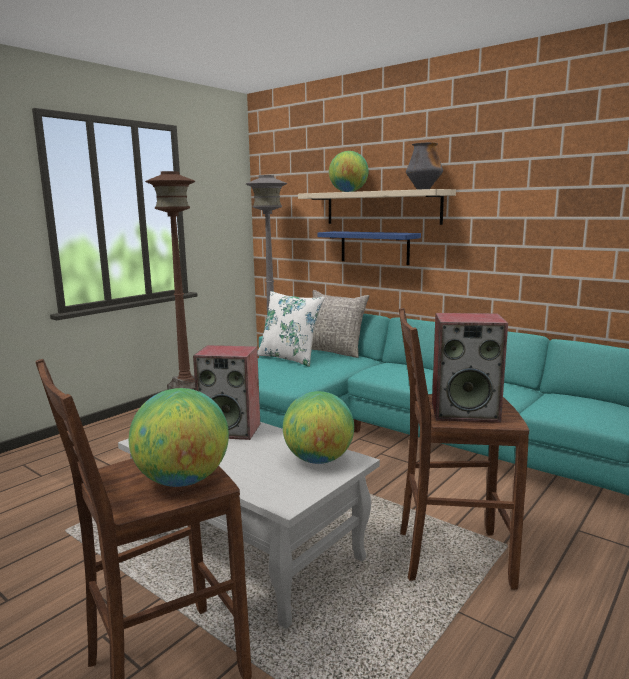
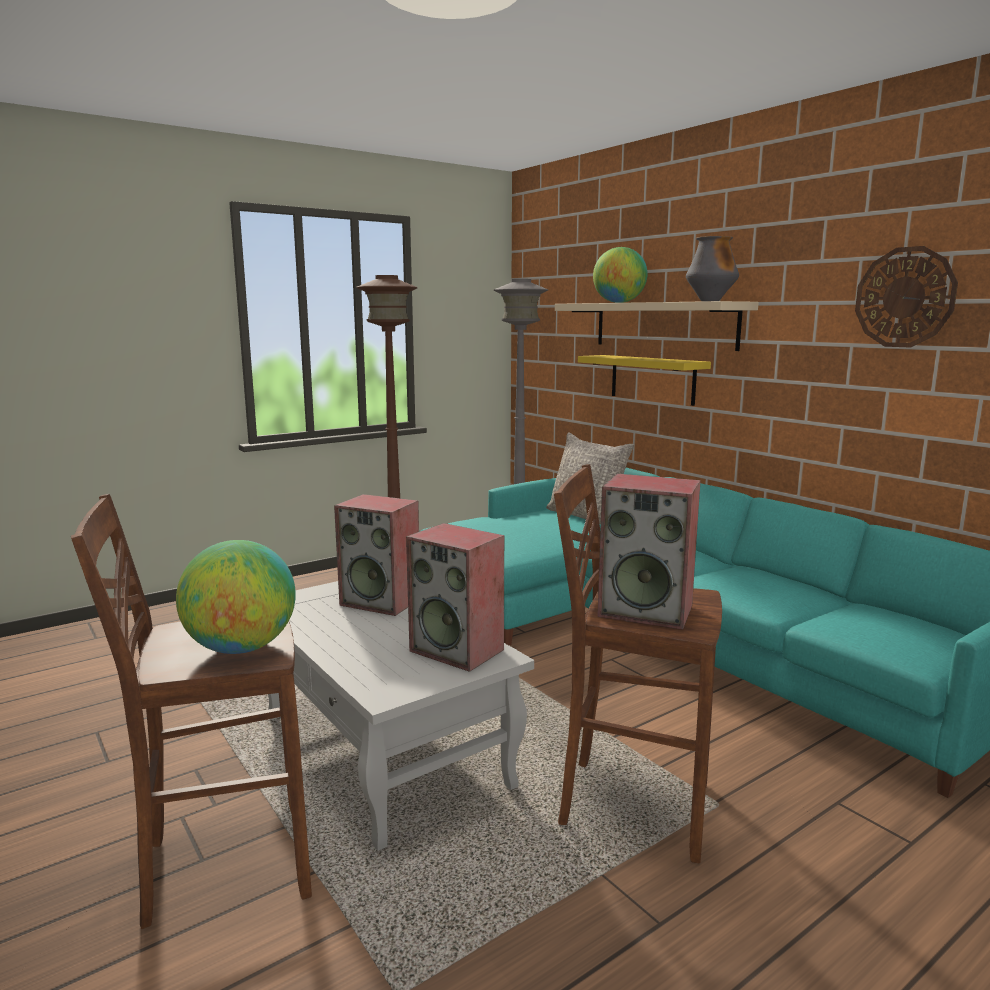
camera: 15 degrees right, 0 degrees up
(290, 358) = (521, 521): white pillow -> none
(319, 460) = (458, 650): globe -> speaker
(374, 247) = (652, 379): blue shelf -> yellow shelf
(562, 184) = (904, 297): none -> wall clock

